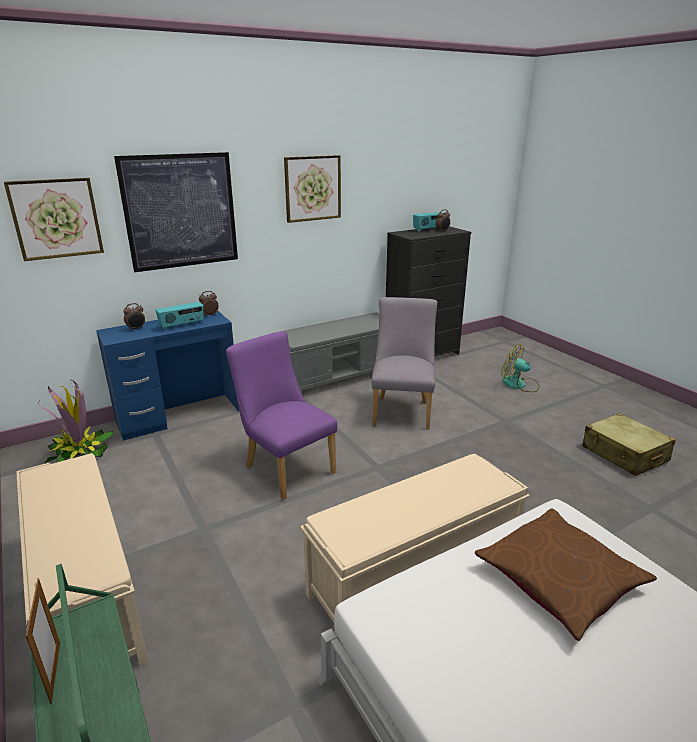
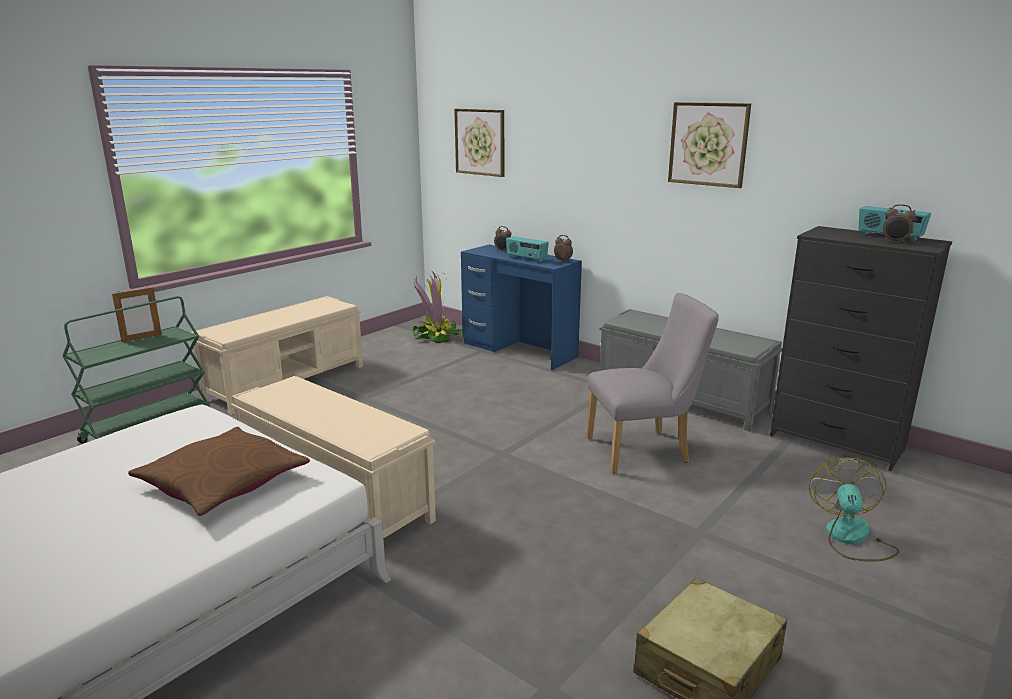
camera: 70 degrees right, 5 degrees down
(180, 211) = (565, 150): picture -> none
(285, 467) = (469, 410): purple chair -> none

